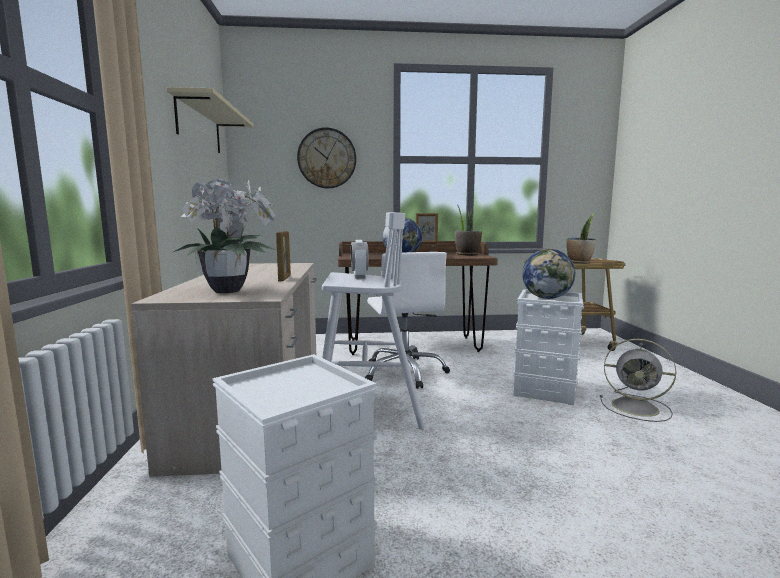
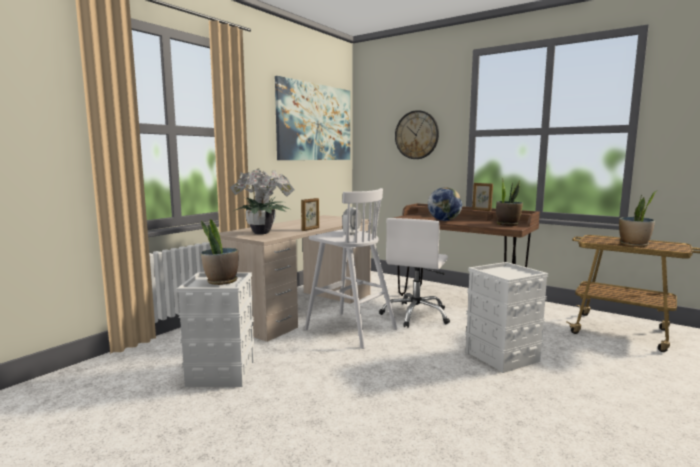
camera: 40 degrees right, 0 degrees up
(199, 126) = (315, 122): beige shelf -> picture
(294, 383) = (221, 281): none -> potted plant
(547, 298) = (506, 272): globe -> none
(637, 407) = (561, 394): grey fan -> none

